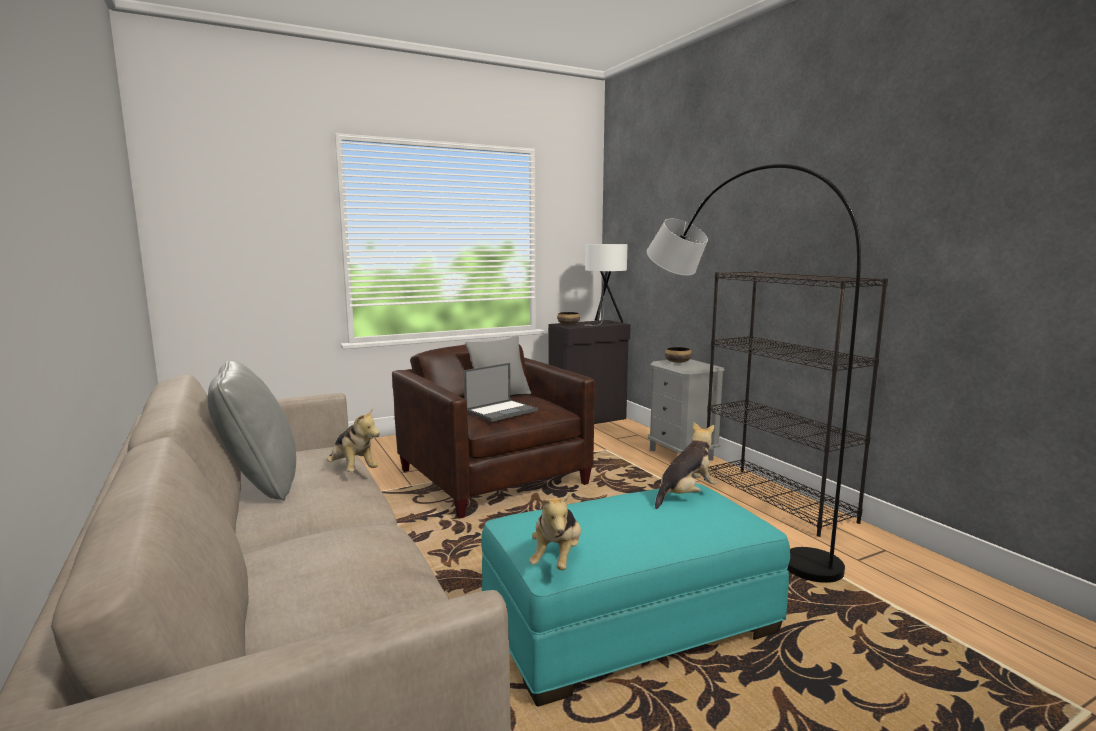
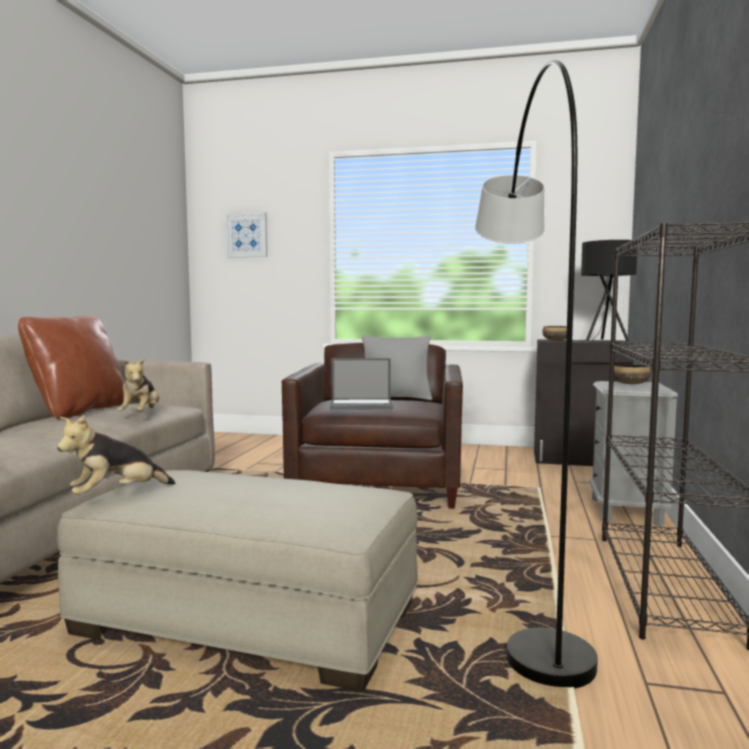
camera: 40 degrees right, 5 degrees down
(232, 222) = (246, 235): none -> picture
(260, 483) = (79, 411): grey pillow -> brown pillow
(603, 323) = (603, 341): white table lamp -> black table lamp
(629, 623) = (248, 618): turquoise ottoman -> beige ottoman
(685, 495) = (347, 491): plush toy -> none

